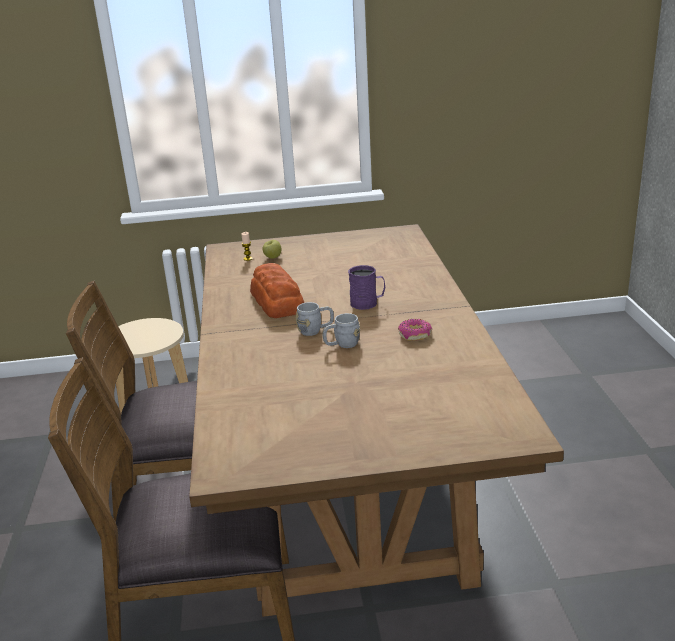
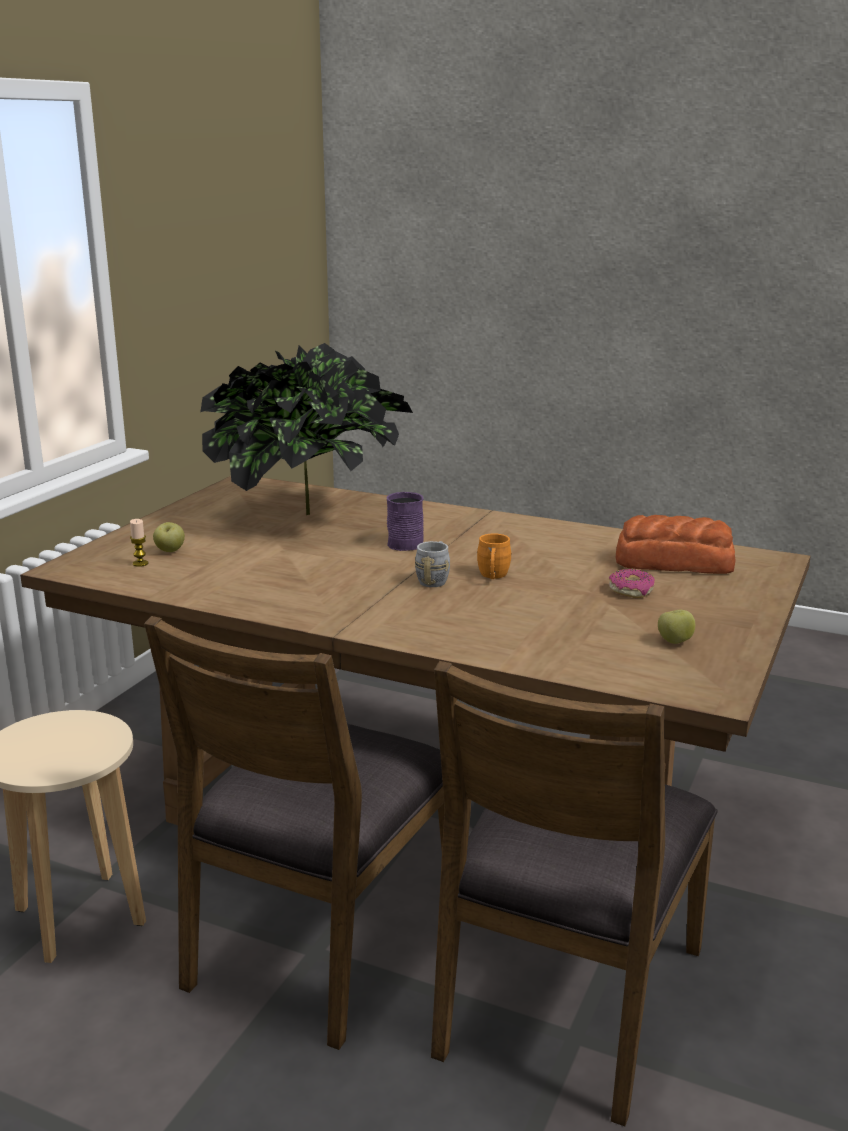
camera: 60 degrees left, 5 degrees down
(277, 301) = (315, 578): bread -> bread (672, 562)
(297, 436) = (674, 642): none -> apple
(342, 345) = (493, 576): grey mug -> orange mug
(376, 265) = (311, 515): none -> potted plant
(415, 335) = (522, 544): donut -> donut (631, 591)

